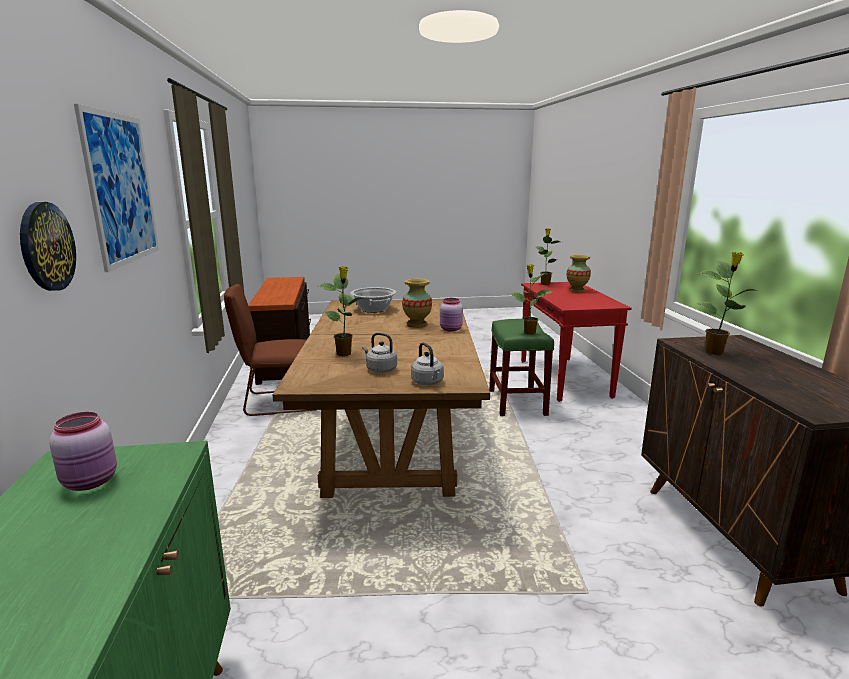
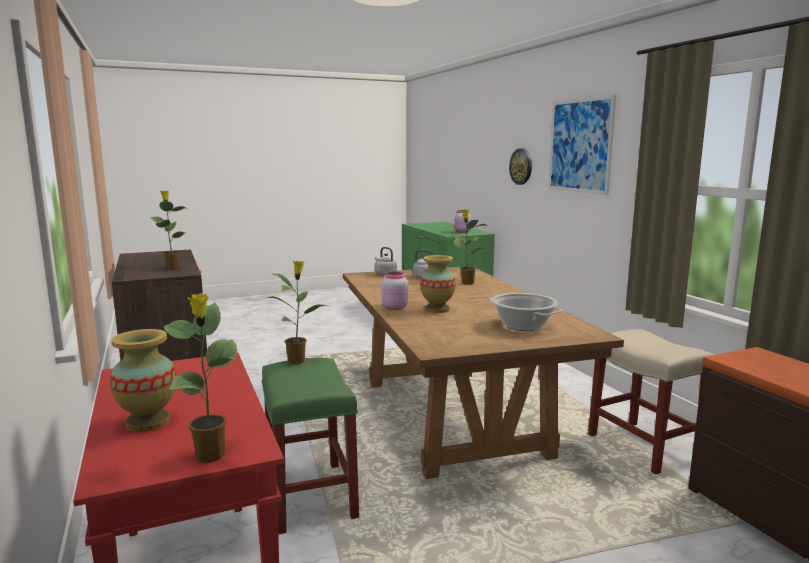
camera: 165 degrees right, 5 degrees down
(279, 402) = (645, 447): brown chair -> beige stool

